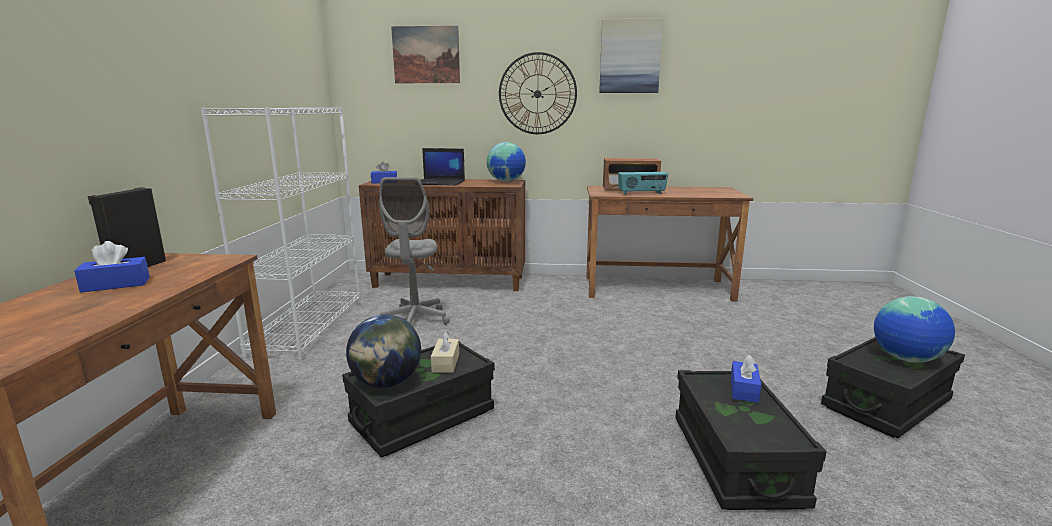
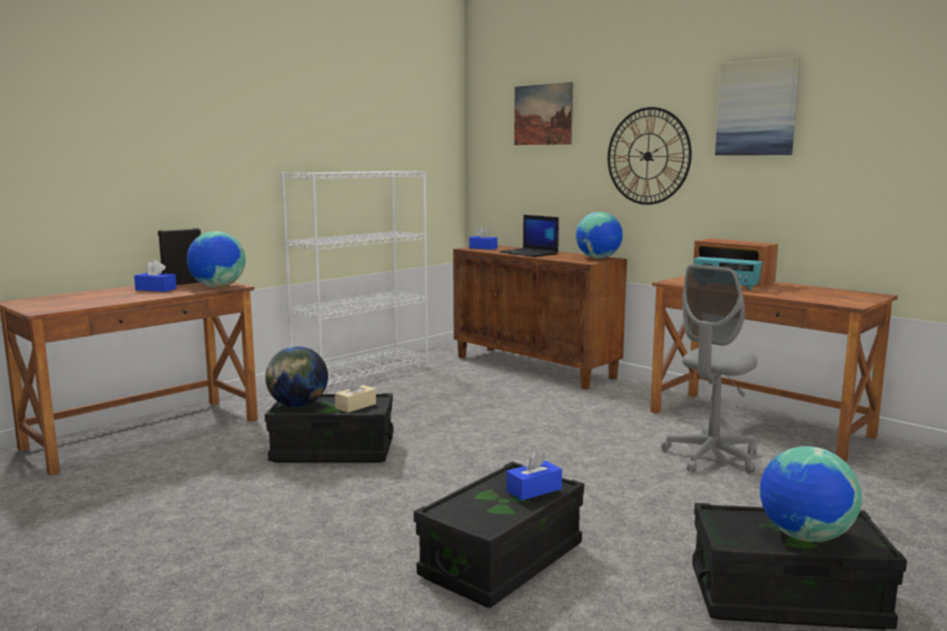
camera: 40 degrees right, 5 degrees down
(208, 264) = (218, 287): none -> globe
(415, 320) = (446, 389): grey office chair -> grey office chair (711, 457)

